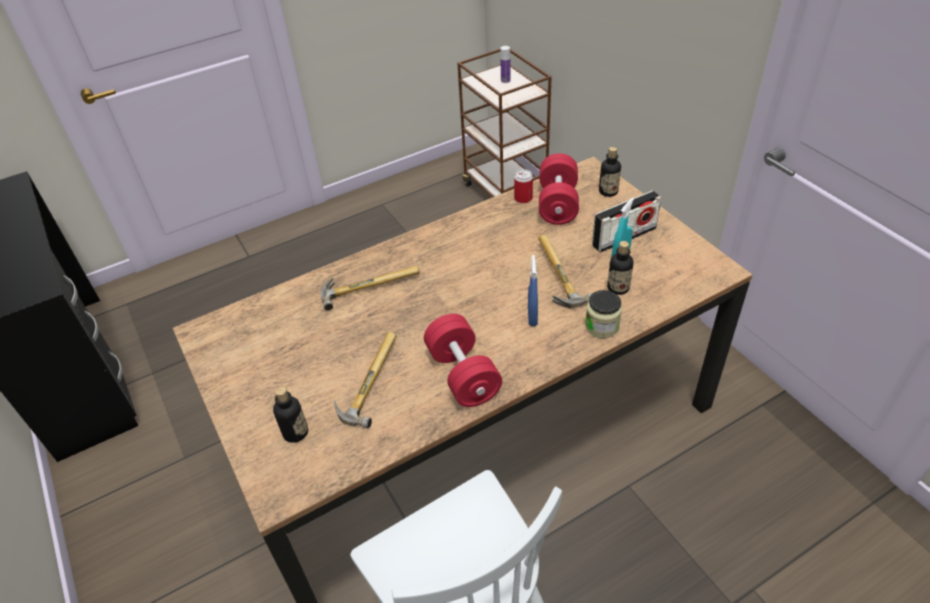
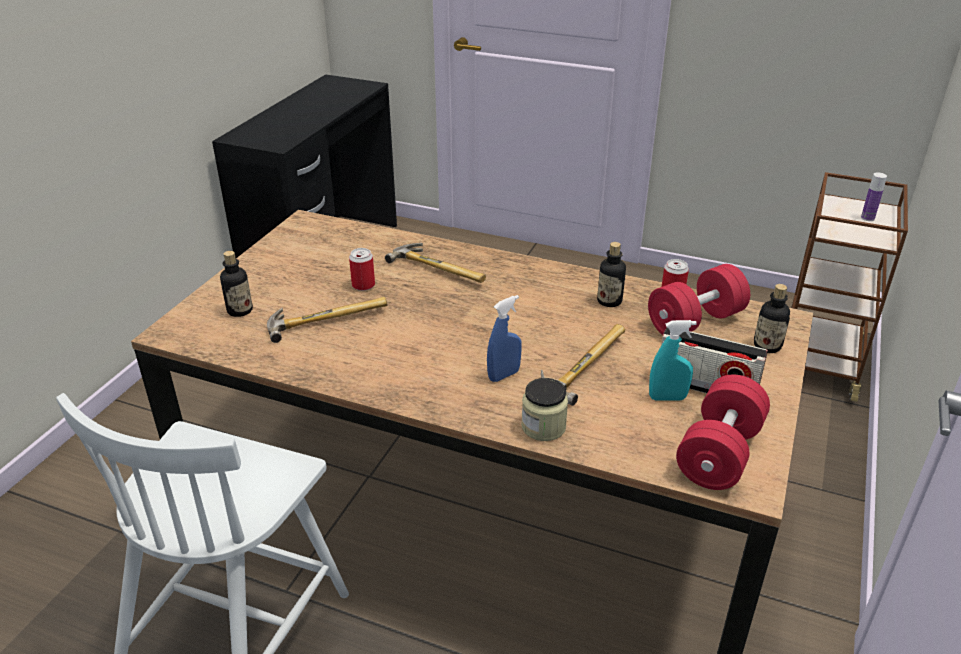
camera: 50 degrees right, 10 degrees down
(344, 338) = (363, 285): none -> can
(463, 375) = (383, 366): red dumbbell -> red dumbbell (719, 453)
(618, 288) = (616, 415): bottle -> bottle (609, 301)

